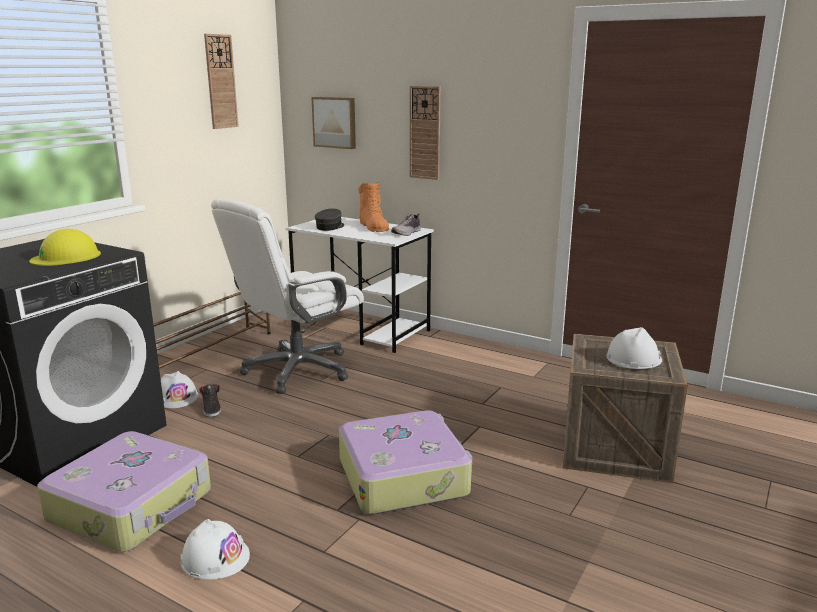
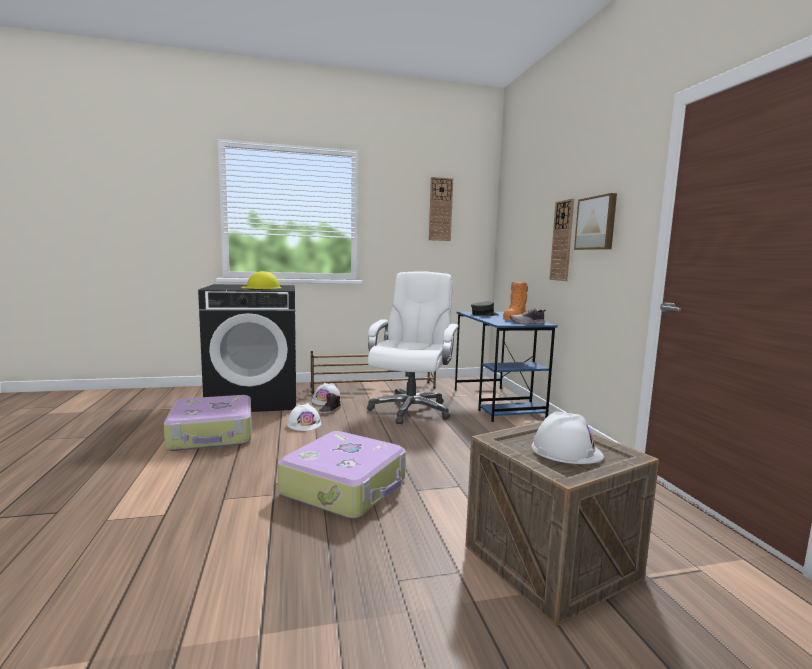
camera: 45 degrees right, 10 degrees down
(215, 557) = (185, 472): white hard hat -> white hard hat (304, 424)
(297, 370) = (410, 409): white office chair -> white office chair turned 105 degrees clockwise
(335, 122) = (517, 239): picture -> picture (597, 223)
(362, 329) = (497, 403): white desk -> blue desk

